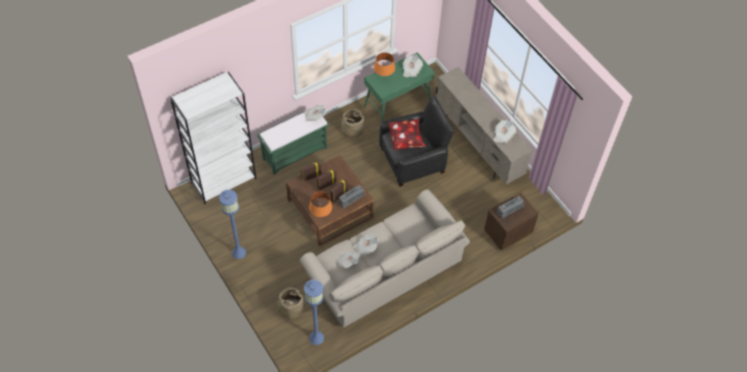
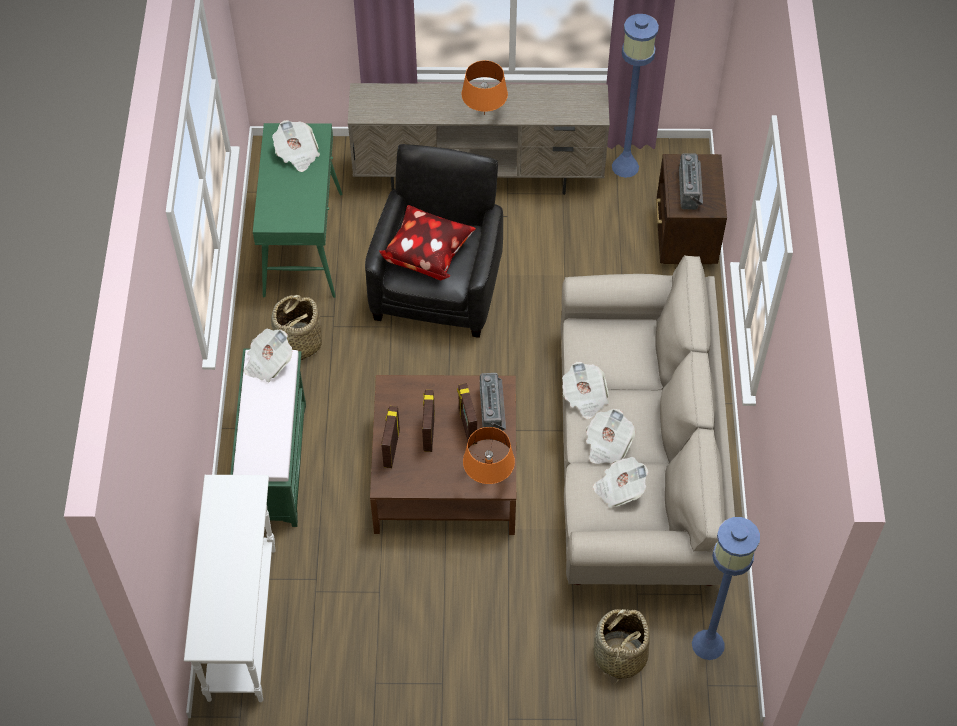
camera: 55 degrees left, 0 degrees up
(224, 180) = (243, 622): white bookcase -> white console table
(238, 252) = (432, 683): blue floor lamp -> blue floor lamp (625, 167)
(384, 76) = (277, 201): orange table lamp -> orange table lamp (484, 114)
(503, 135) = (546, 105): newspaper -> newspaper (585, 397)

